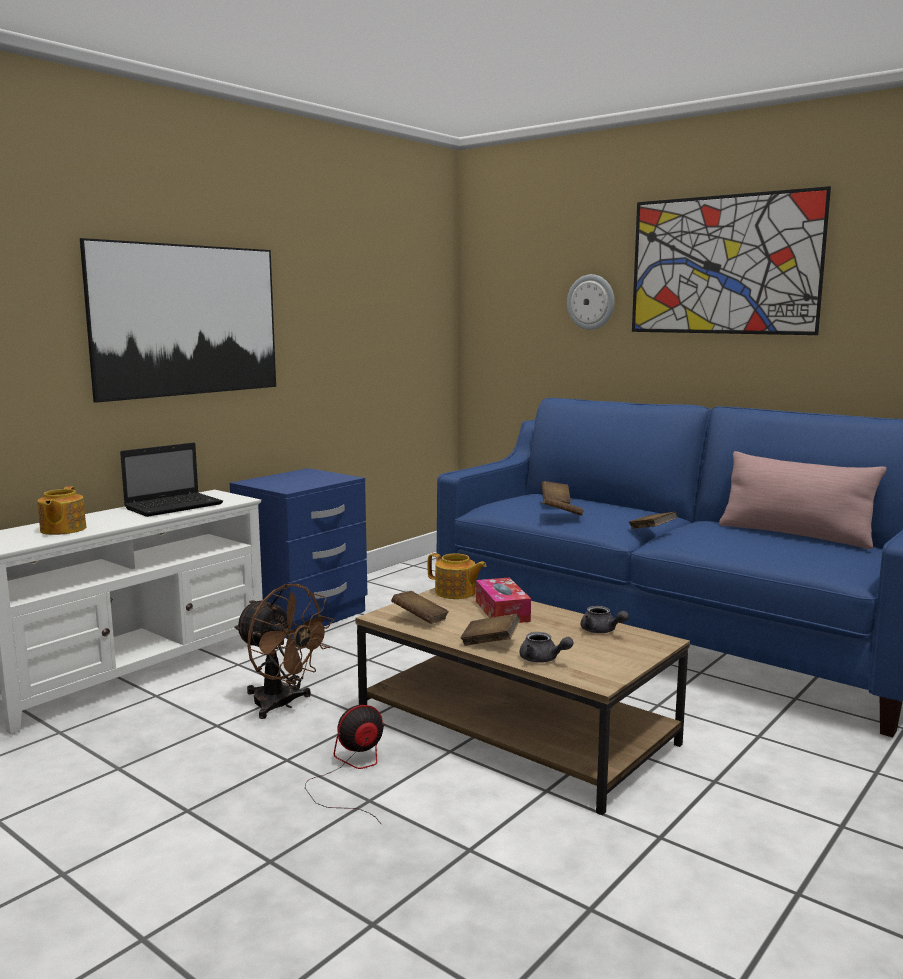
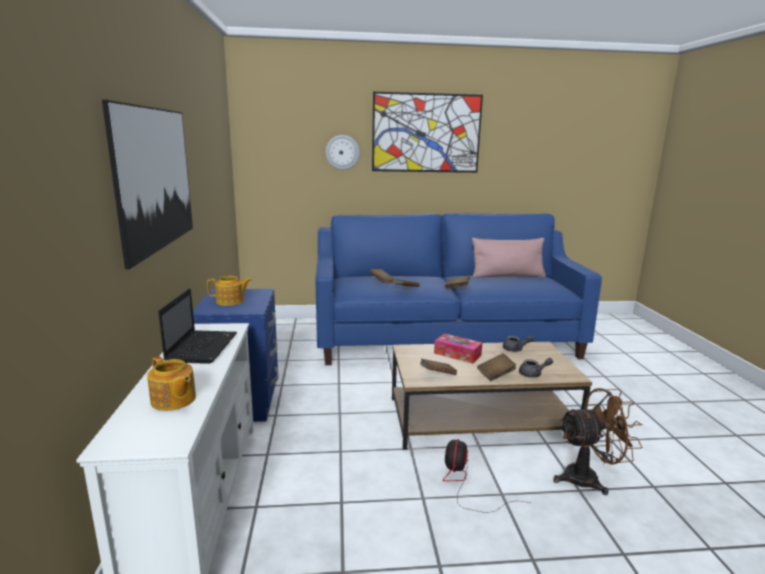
camera: 45 degrees left, 5 degrees up
(282, 705) = (351, 466): brown fan -> brown fan (588, 478)
(456, 593) = (413, 351): teapot -> teapot (230, 301)

